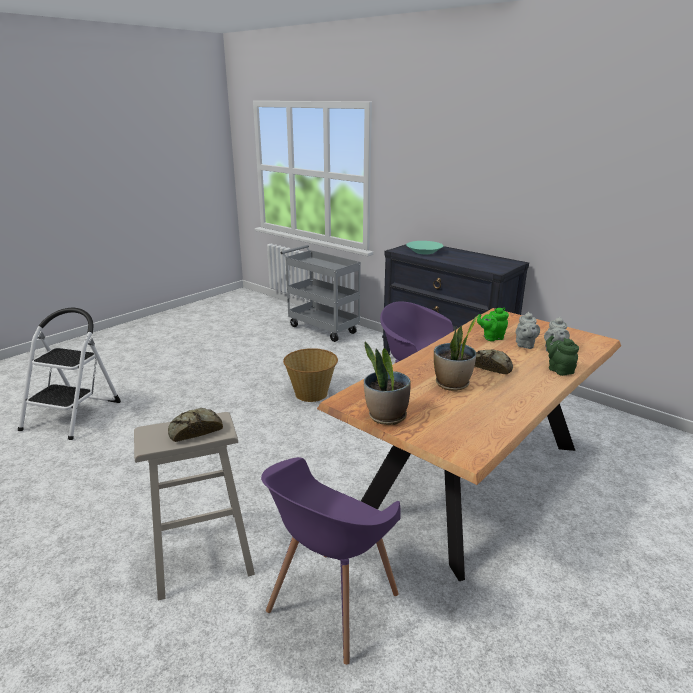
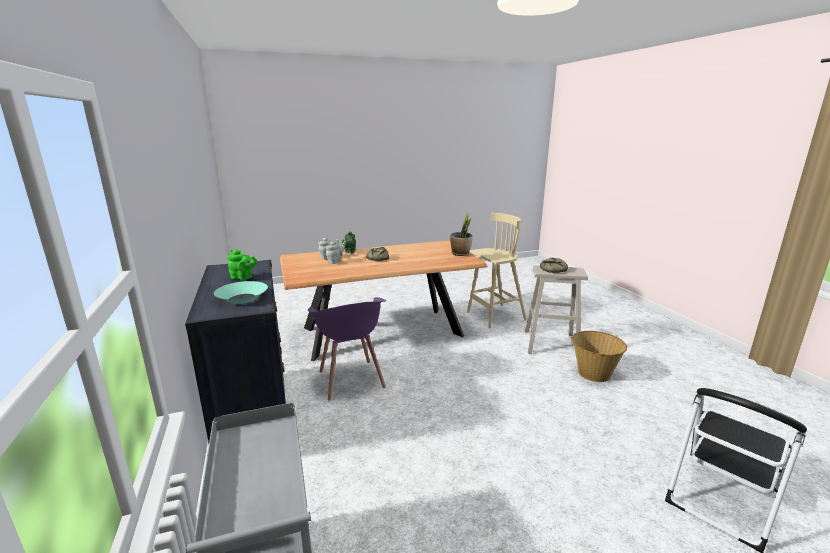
camera: 150 degrees left, 5 degrees down
(311, 393) = (422, 428): basket -> basket (593, 374)
(332, 604) = (494, 316): purple chair -> beige stool
(452, 384) = (412, 256): potted plant -> none
(491, 338) = (342, 268): green teapot -> green teapot (243, 278)

